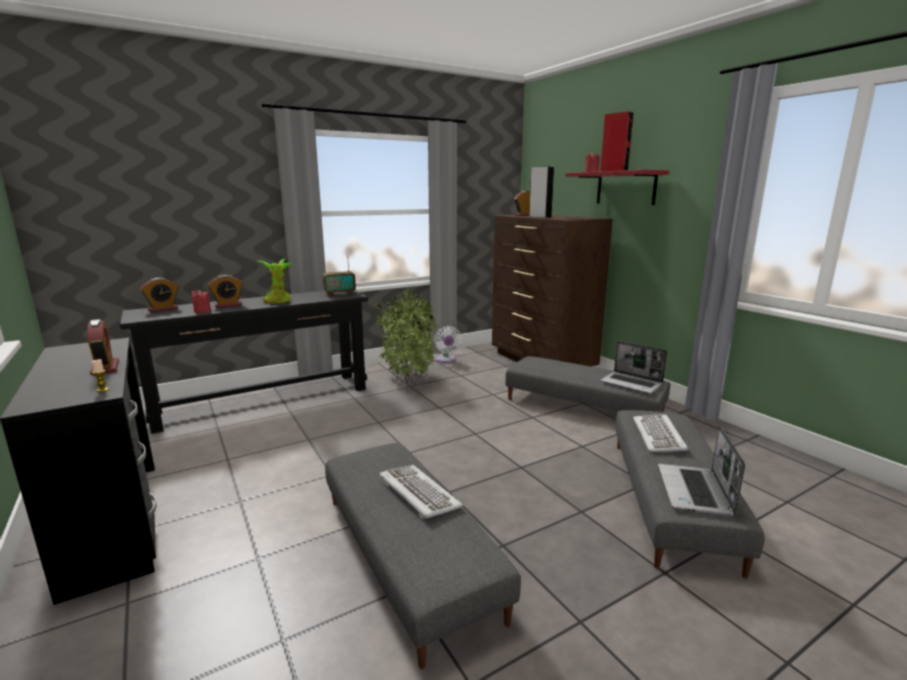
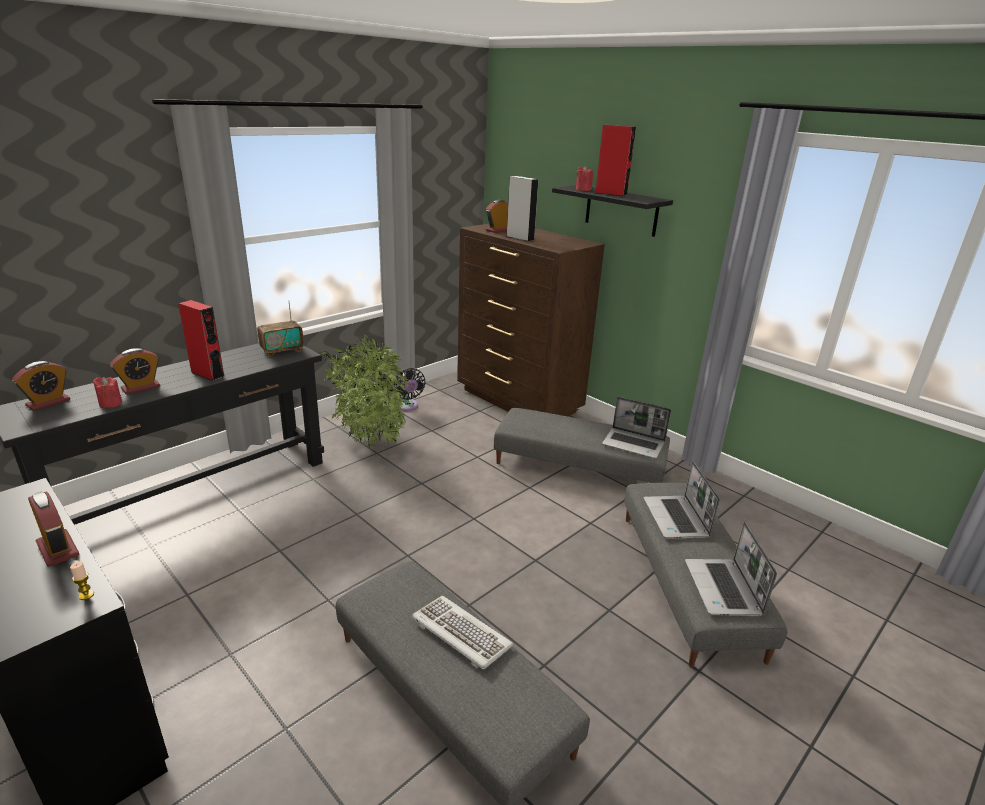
camera: 15 degrees left, 10 degrees up
(278, 301) = (207, 374): potted plant -> red speaker
(446, 360) = (407, 406): white fan -> black fan
(625, 188) = (621, 210): red shelf -> black shelf
(659, 436) = (676, 519): keyboard -> laptop

